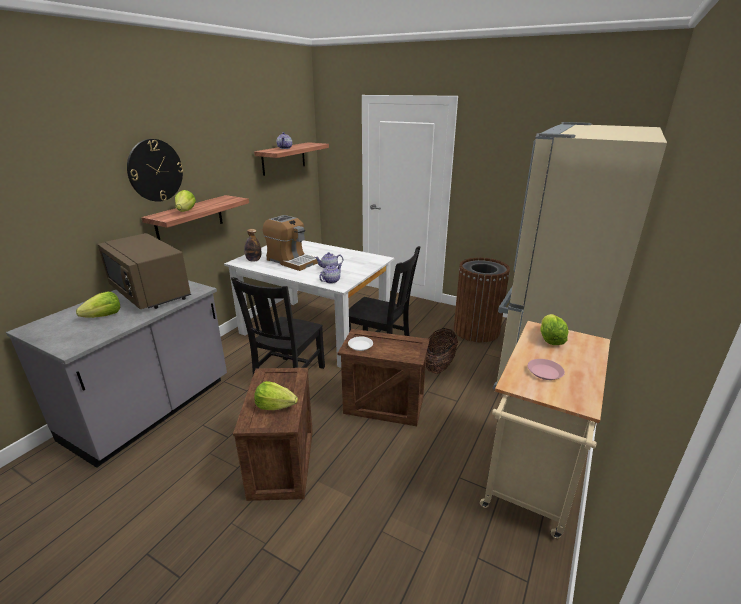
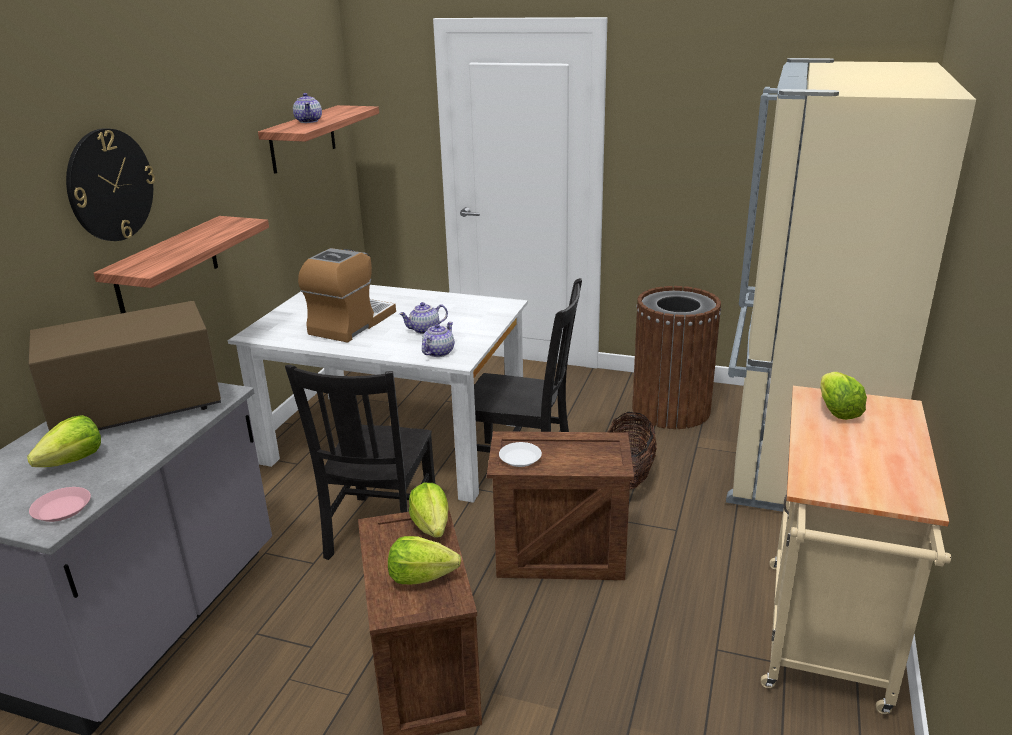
camera: 10 degrees left, 0 degrees up
(151, 293) = (136, 409): brown microwave -> brown microwave turned 120 degrees clockwise
(186, 211) = (170, 254): lettuce -> lettuce (431, 526)
(254, 260) = (281, 329): bottle -> none
(291, 261) = (351, 324): coffee machine -> coffee machine turned 90 degrees counterclockwise
(545, 372) = (849, 462): pink plate -> pink plate (62, 509)

